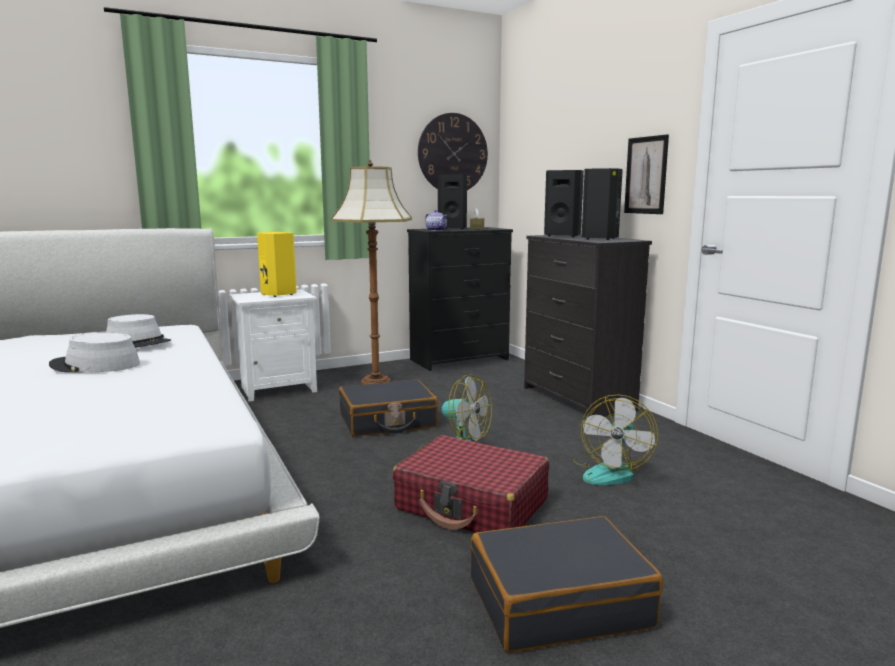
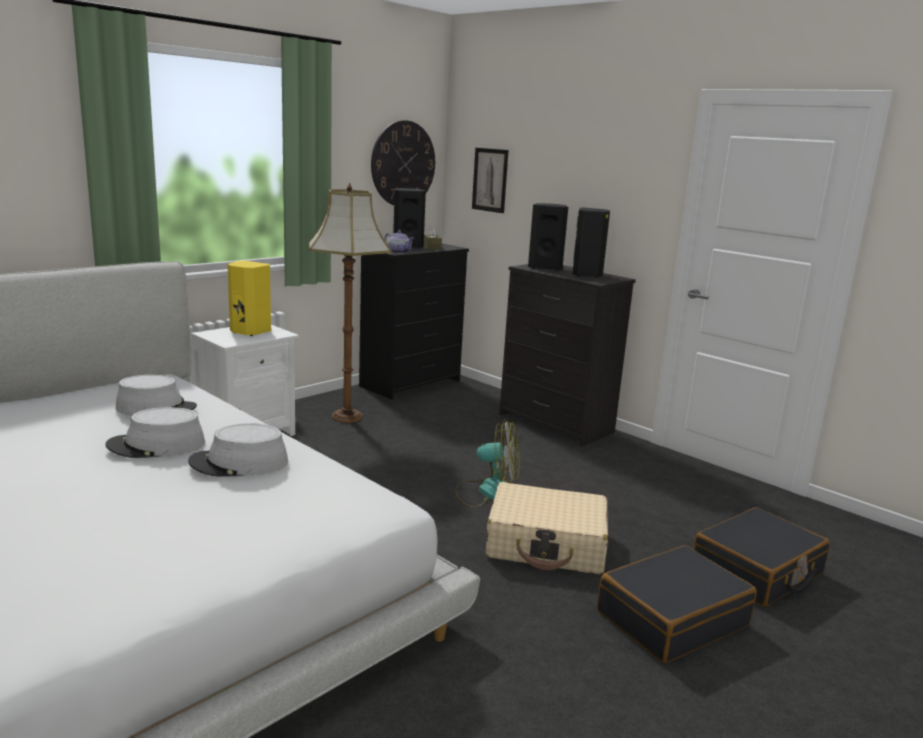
camera: 20 degrees left, 5 degrees up
(138, 381) = (239, 463): none -> grey hat
(387, 421) = (400, 465): black suitcase -> black suitcase (757, 571)
(472, 505) = (547, 544): red suitcase -> beige suitcase
(611, 472) = (633, 498): fan -> none
(646, 175) = (629, 216): picture -> picture (490, 180)

